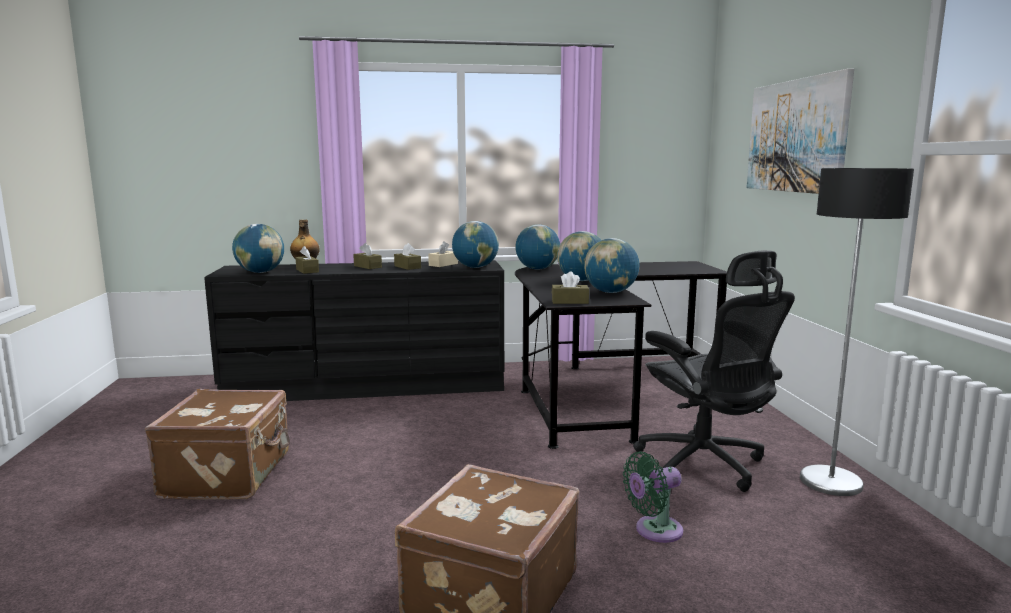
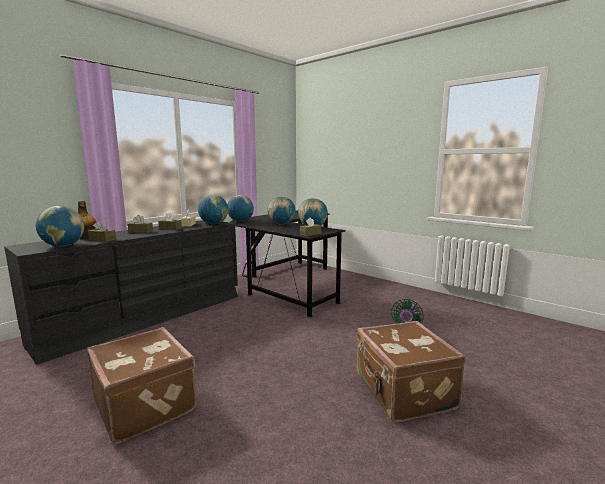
camera: 40 degrees left, 0 degrees up
(704, 467) = (379, 304): office chair -> none
(796, 136) = (364, 146): picture -> none
(831, 482) = (422, 296): floor lamp -> none

